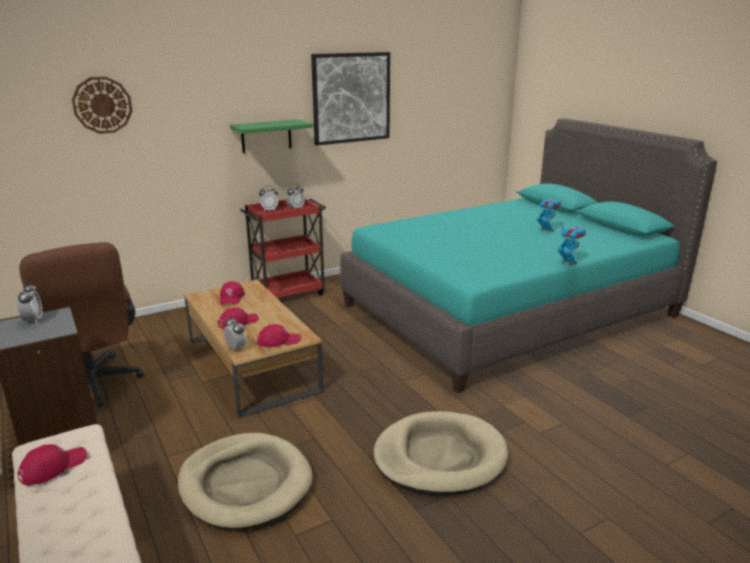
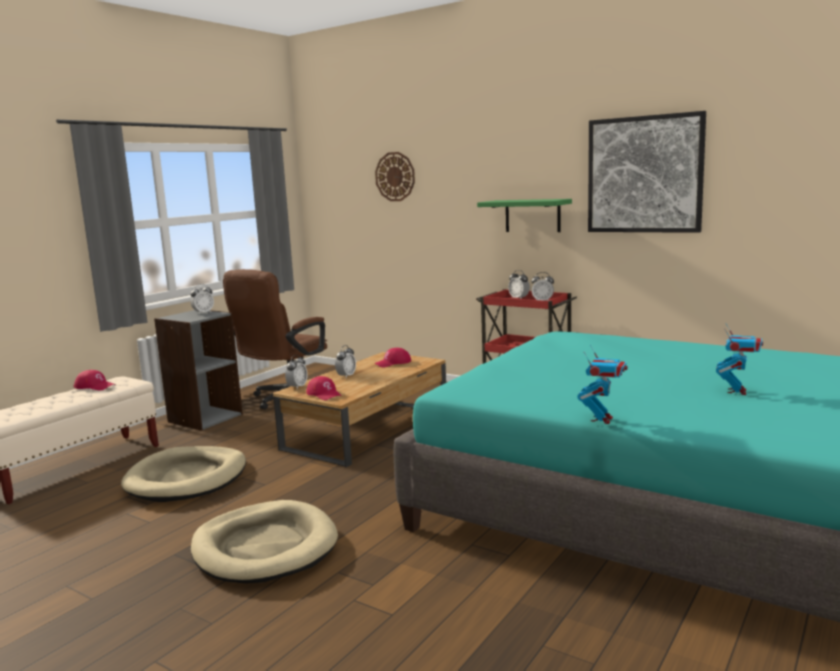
camera: 65 degrees right, 10 degrees down
(238, 322) = (346, 376): red cap -> alarm clock

